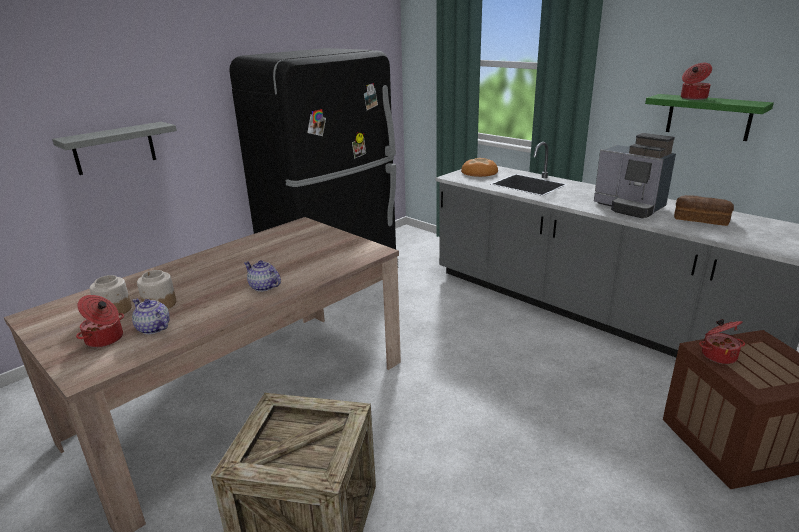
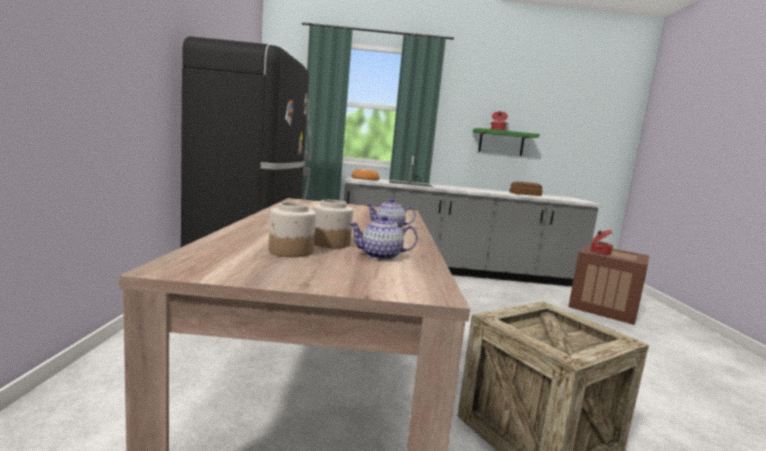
camera: 45 degrees left, 15 degrees down
(105, 339) = (357, 268): cooking pot -> none
(114, 148) = (78, 89): grey shelf -> none
(630, 207) = (487, 191): coffee machine -> none

